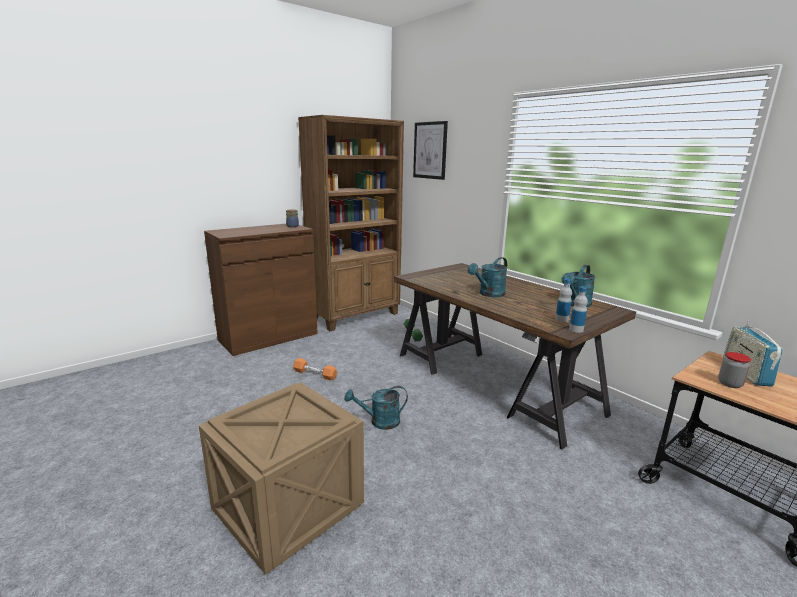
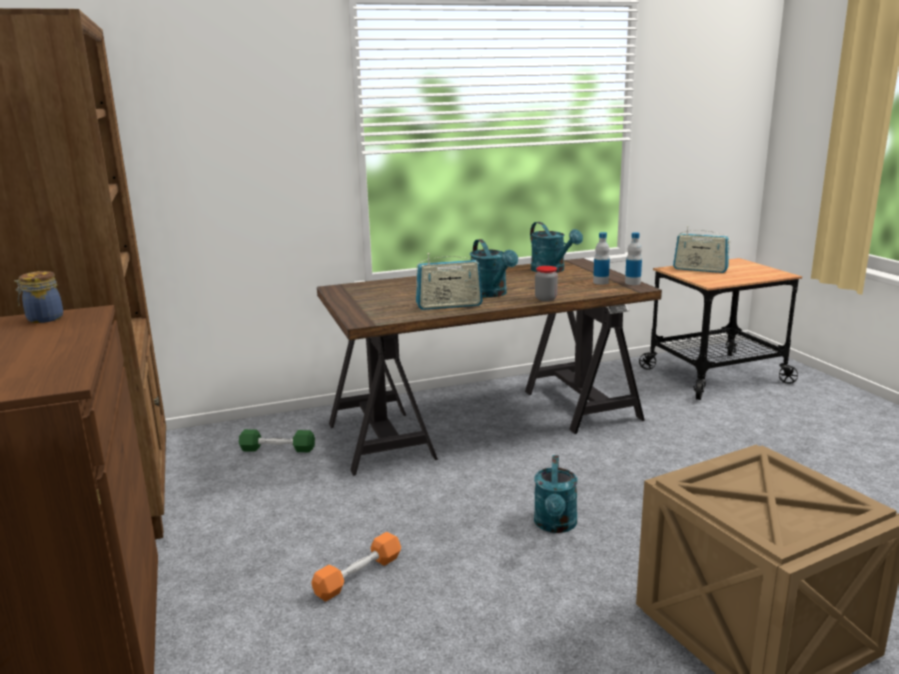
camera: 70 degrees left, 0 degrees up
(430, 150) = (155, 93): picture -> none
(453, 288) = (449, 305): none -> radio
(730, 384) = (721, 277): jar -> jar (545, 299)

